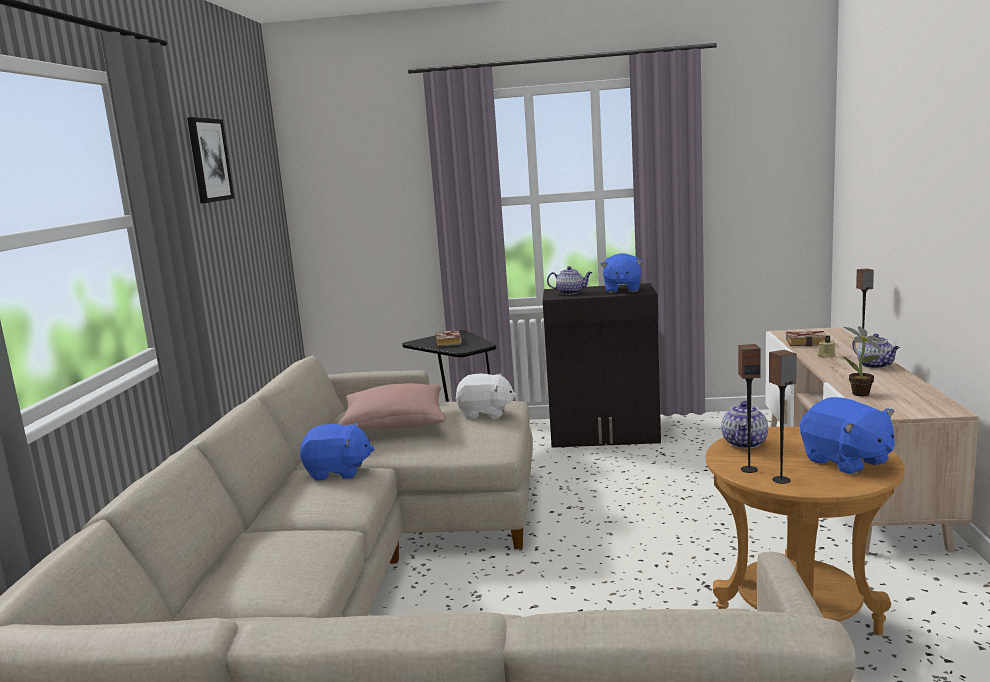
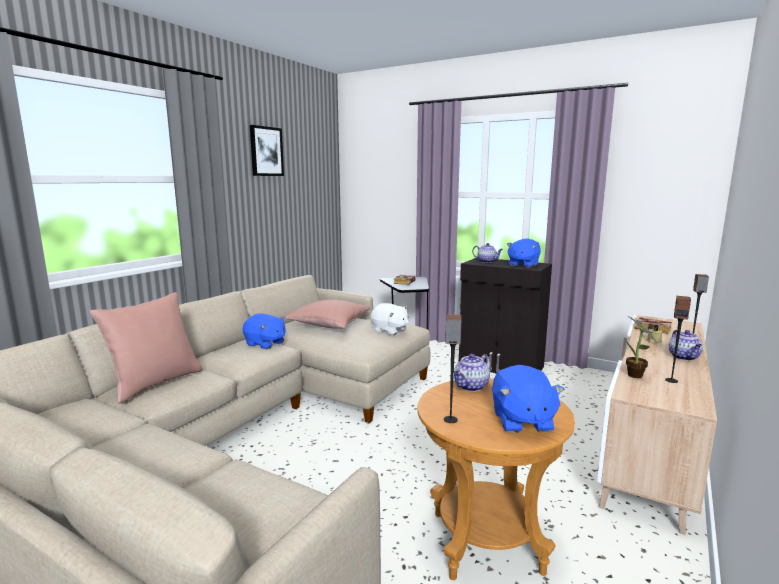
camera: 25 degrees right, 0 degrees up
(260, 566) = (155, 383): none -> pink pillow
(749, 469) = (442, 405): speaker -> speaker (671, 380)

